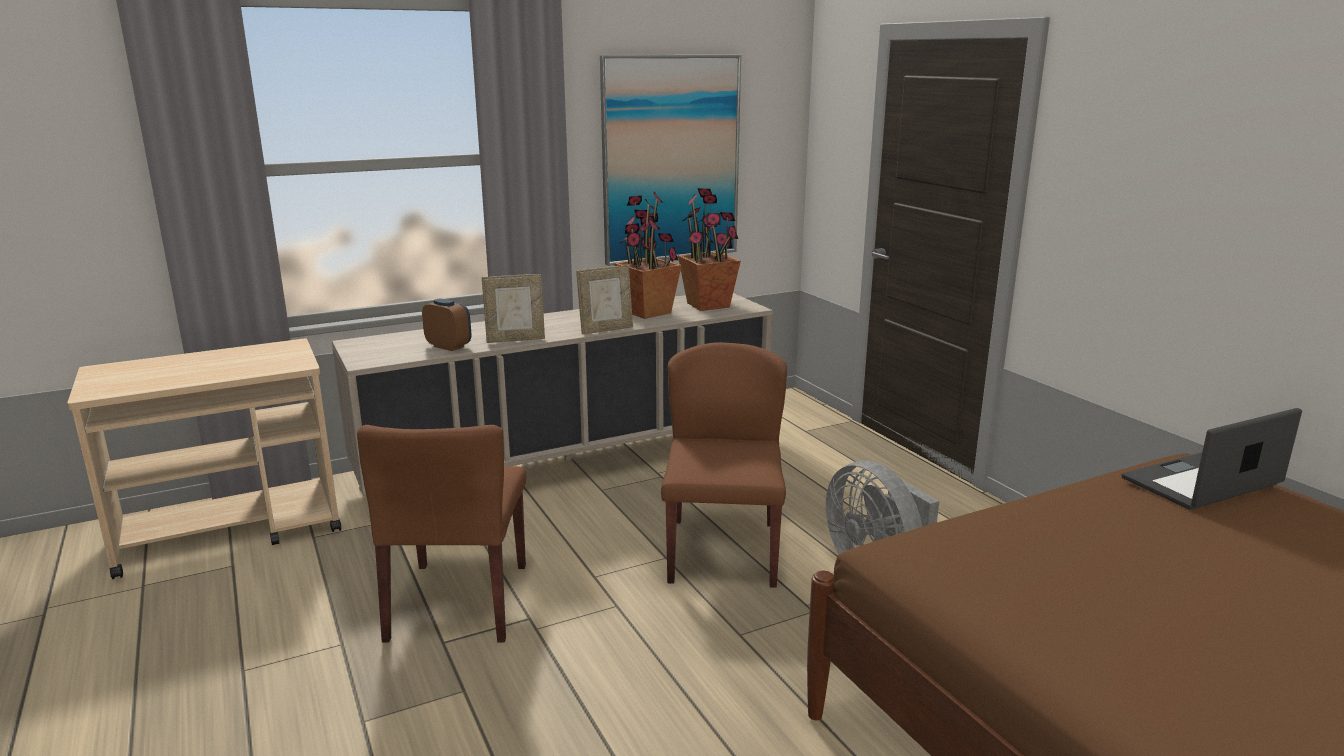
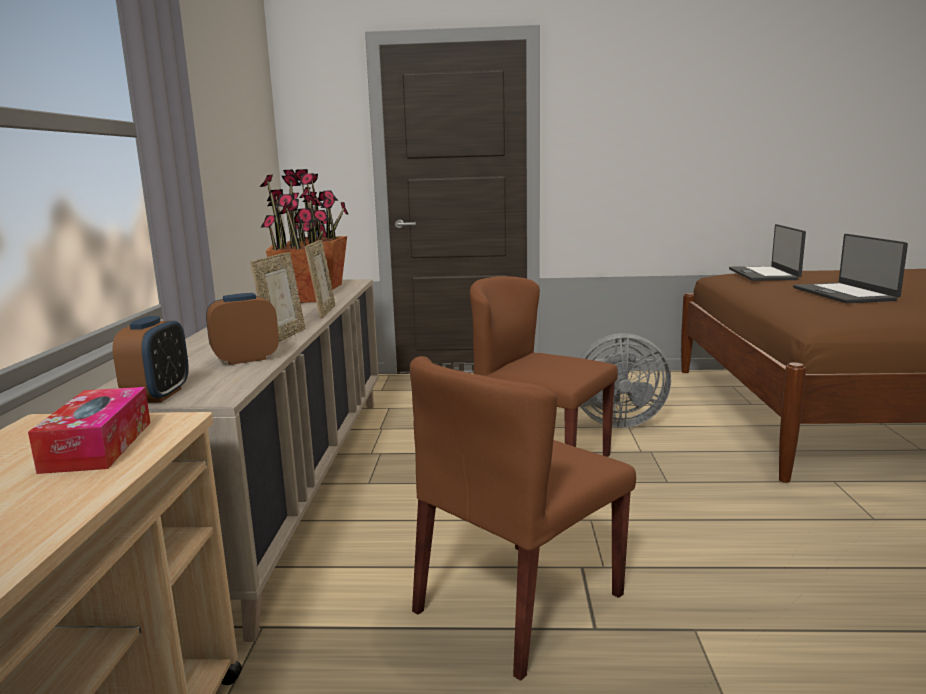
camera: 60 degrees left, 5 degrees down
(260, 363) = (98, 446): none -> tissue box
(361, 350) = (158, 395): none -> alarm clock
(459, 602) = (518, 604): brown chair -> brown chair turned 105 degrees clockwise
(671, 159) = (226, 149): picture -> none
(1104, 549) = (844, 294): none -> laptop

